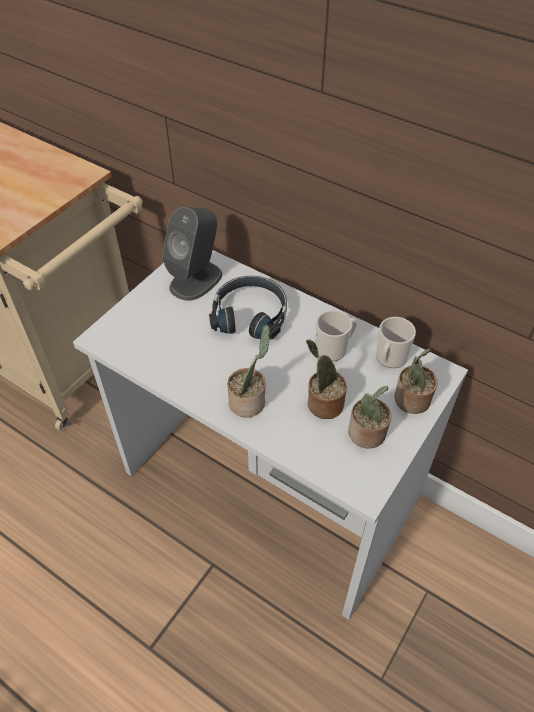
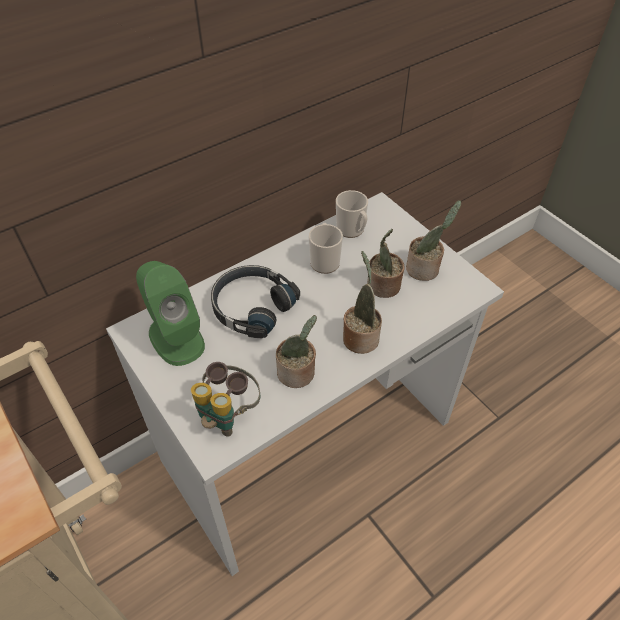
camera: 70 degrees left, 0 degrees up
(134, 335) = (228, 414): none -> binoculars
(196, 280) = (176, 338): grey speaker -> green speaker
(411, 401) = (401, 232): potted plant -> potted plant (298, 374)

